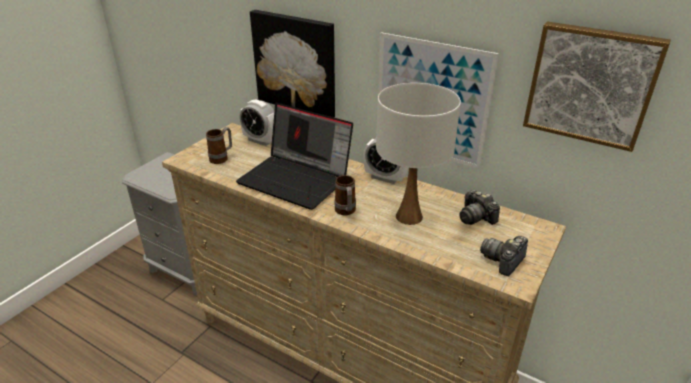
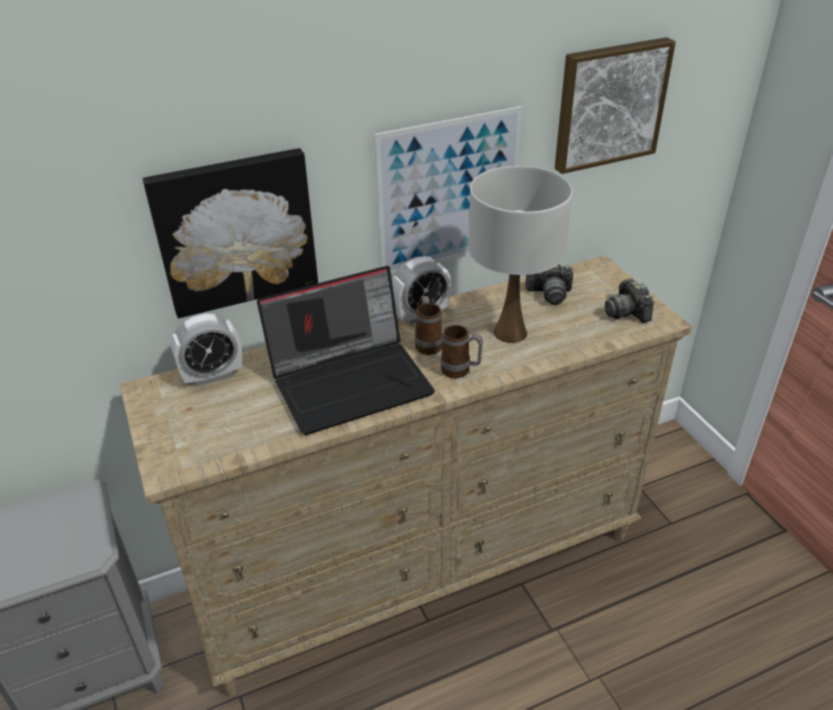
camera: 55 degrees left, 5 degrees up
(222, 158) = (216, 428): mug -> mug (428, 343)

